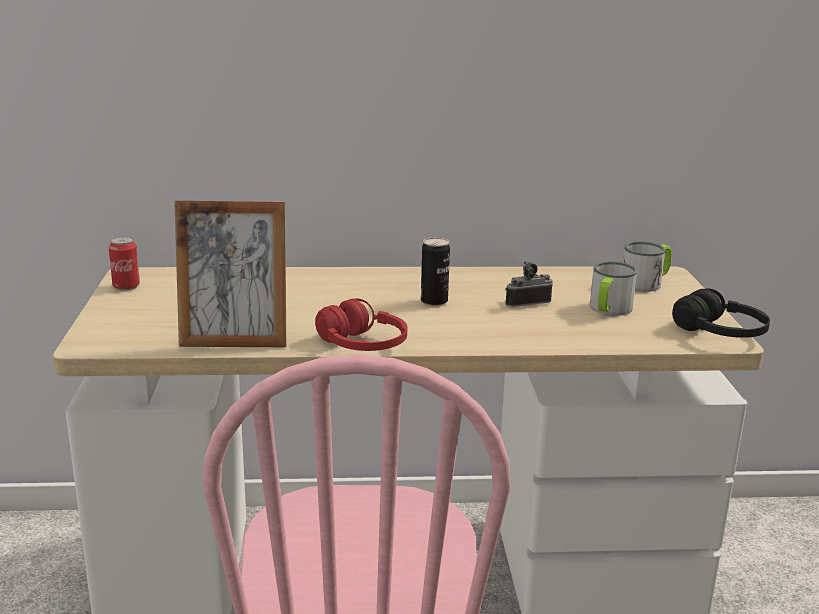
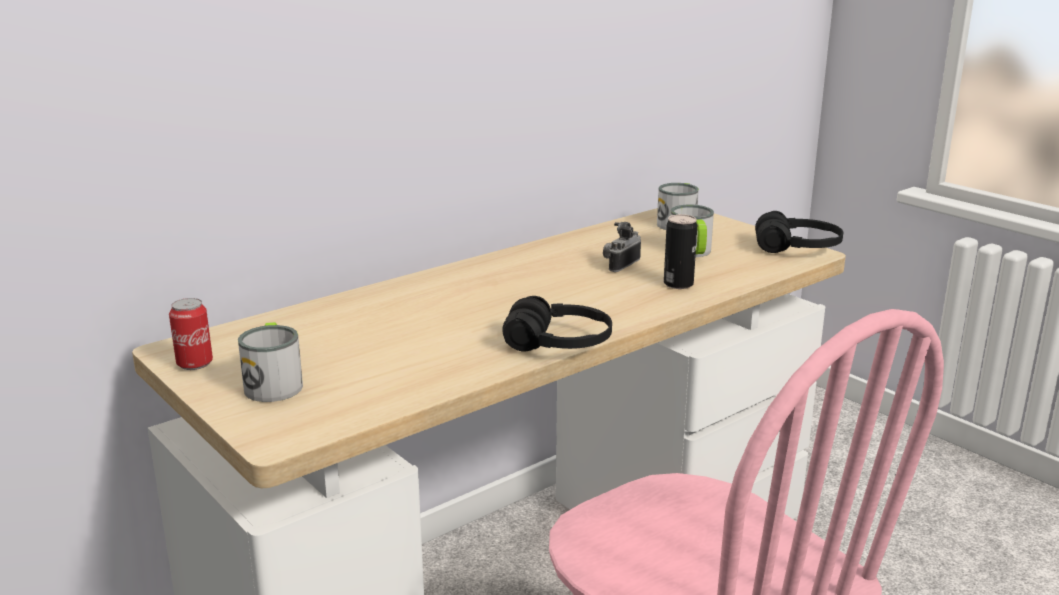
camera: 35 degrees left, 0 degrees up
(145, 312) = (274, 383): none -> mug
(234, 341) = (430, 380): picture frame -> none
(362, 346) = (558, 345): red headphones -> black headphones
(434, 301) = (544, 285): can -> can (678, 284)

